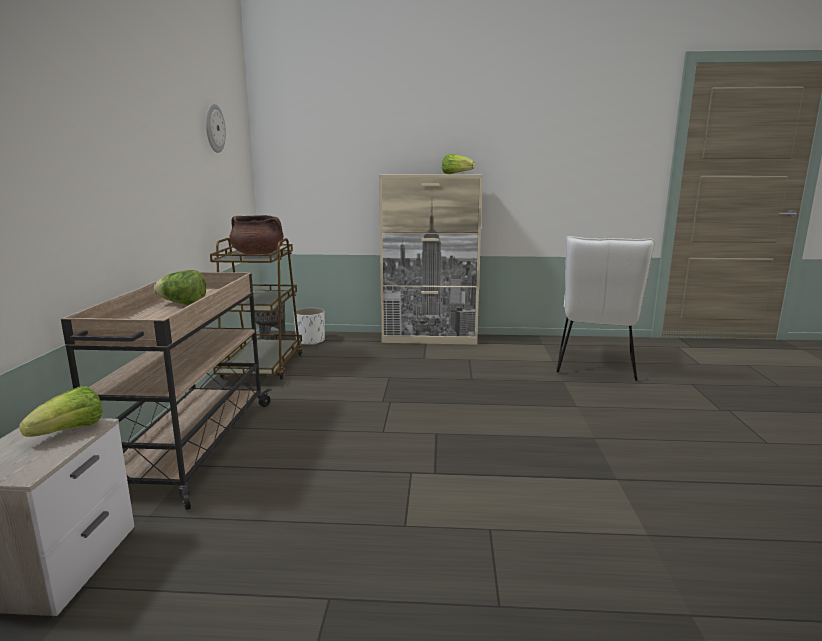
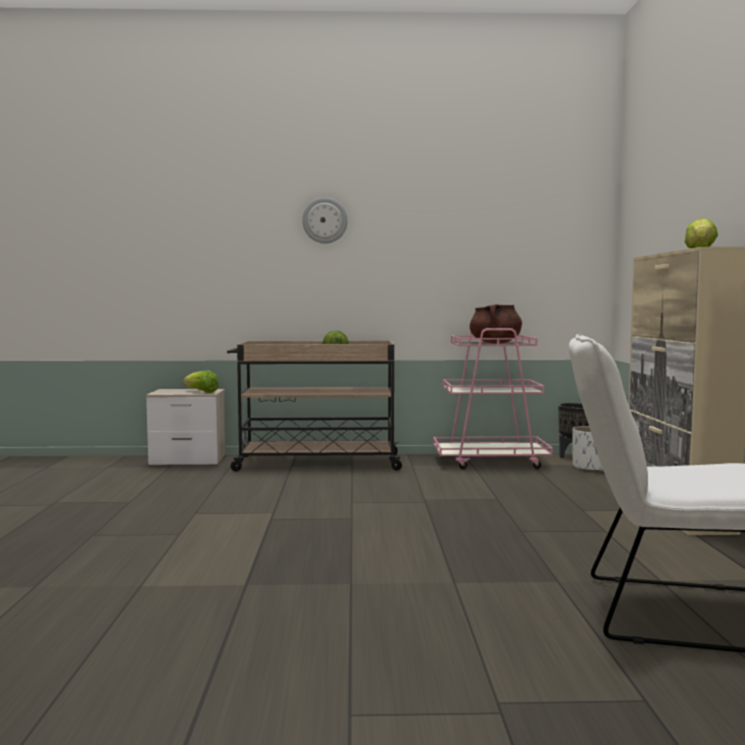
camera: 85 degrees right, 10 degrees down
(214, 128) = (511, 222): wall clock -> wall clock (325, 220)
(262, 367) = (491, 461): brown cart -> pink cart

